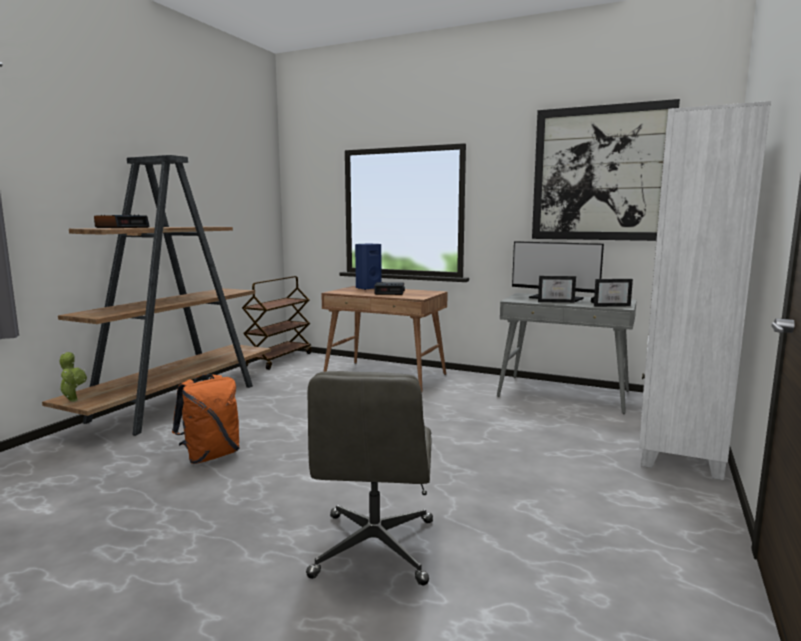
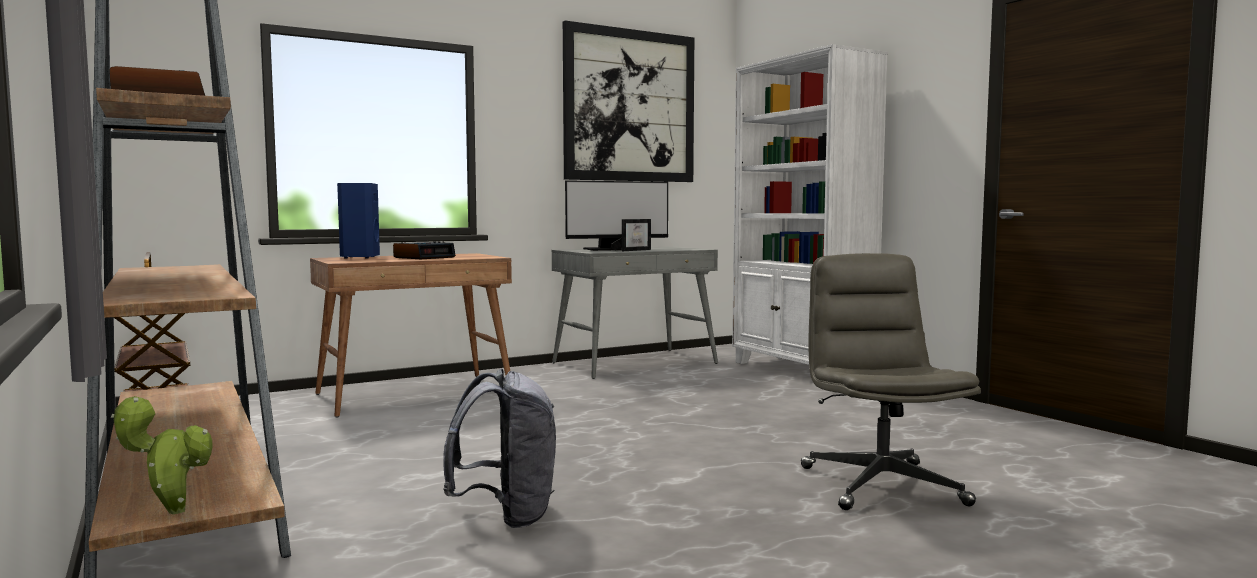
camera: 55 degrees left, 5 degrees down
(211, 456) = (507, 516): orange backpack -> grey backpack
(375, 549) = (880, 485): grey office chair -> grey office chair turned 135 degrees counterclockwise
(611, 305) = (687, 249): picture frame -> none

